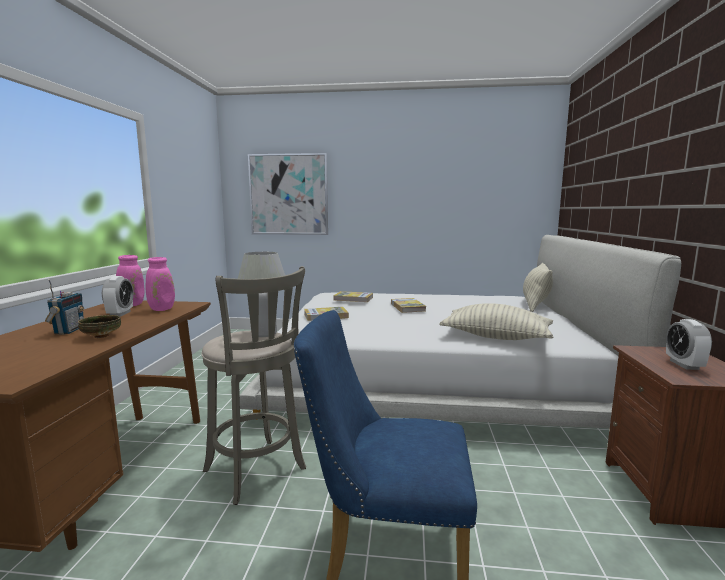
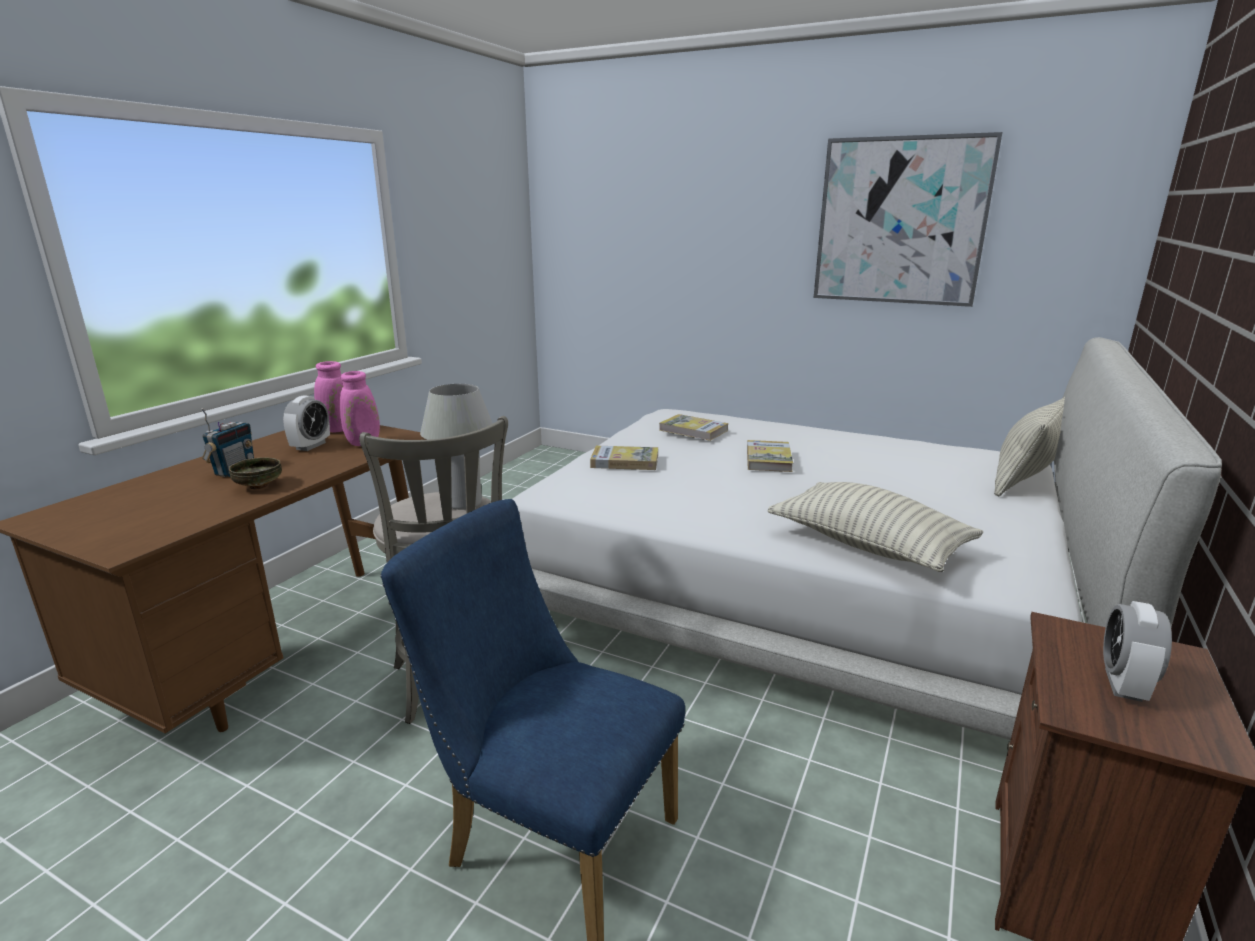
camera: 20 degrees right, 10 degrees up
(289, 195) = (628, 238): picture -> picture (900, 221)

